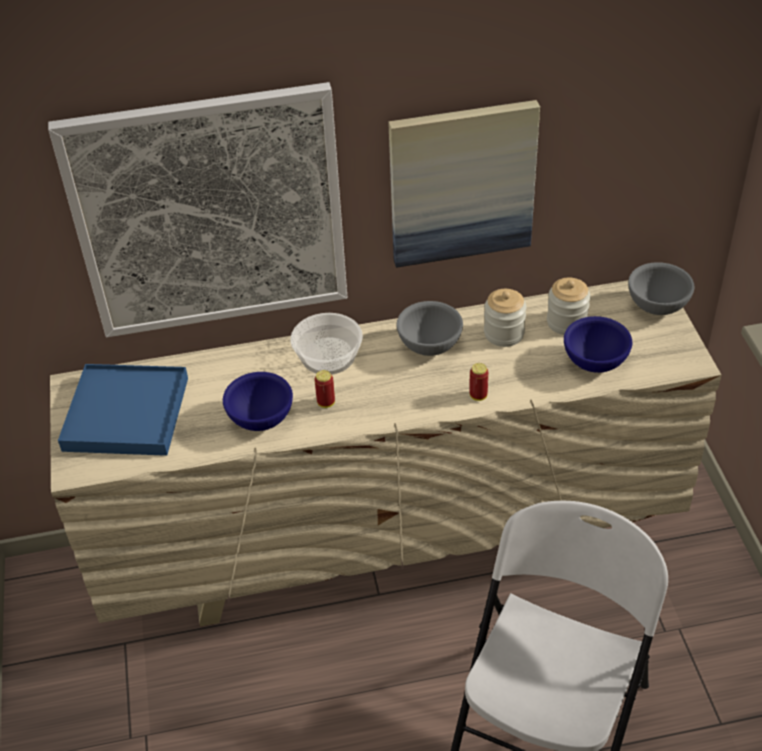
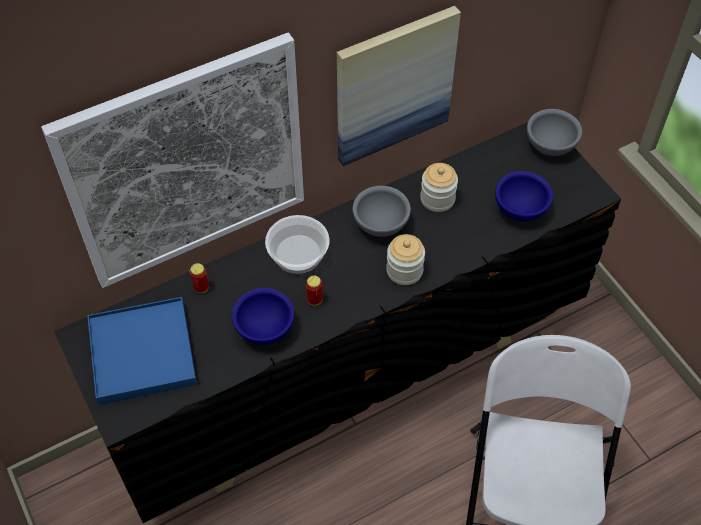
camera: 20 degrees left, 10 degrees up
(391, 546) = (351, 379): beige cabinet -> black cabinet
(478, 395) = (438, 263): can -> can (201, 288)
(566, 322) = (484, 177): jar -> jar (404, 271)

